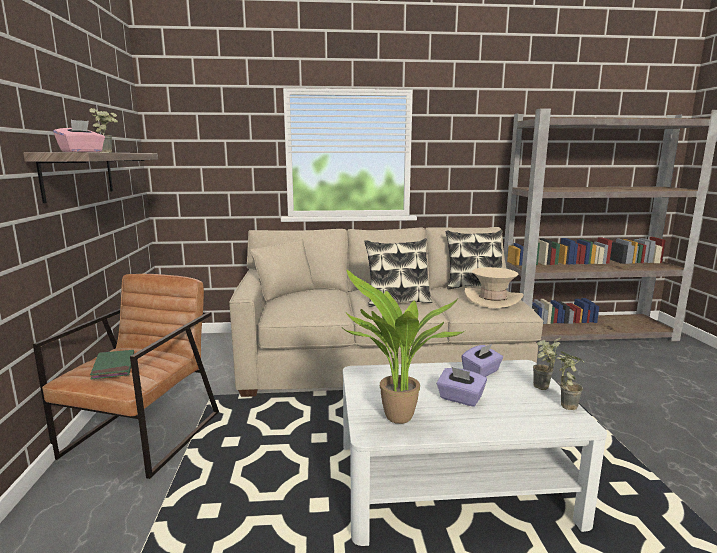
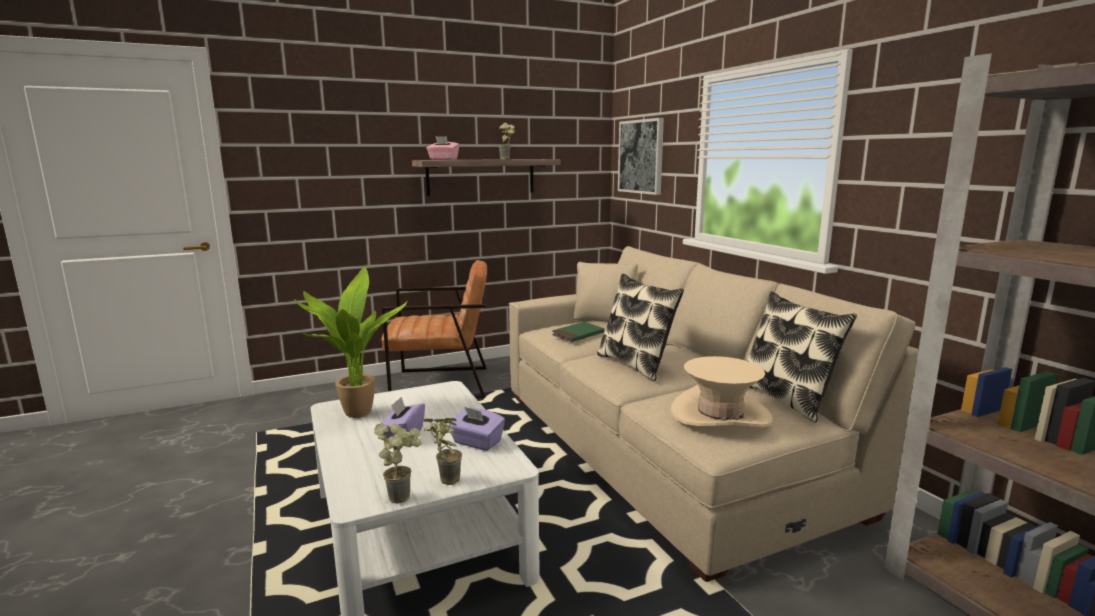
camera: 70 degrees right, 0 degrees up
(113, 367) = (415, 319): green book -> green book (578, 334)
(201, 151) = (641, 156): none -> picture

